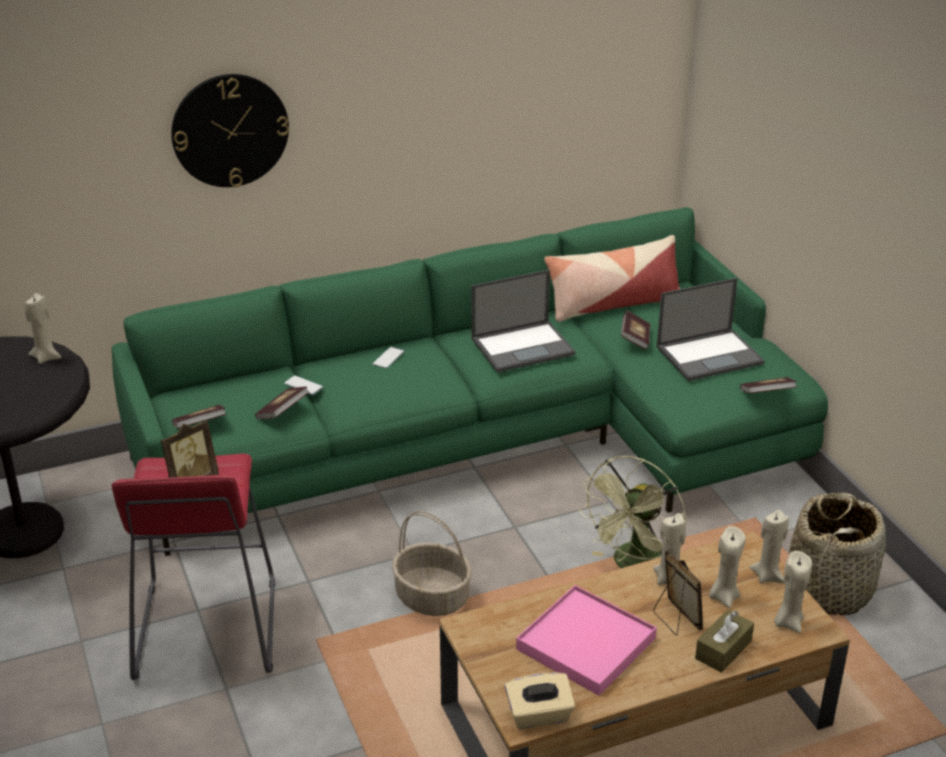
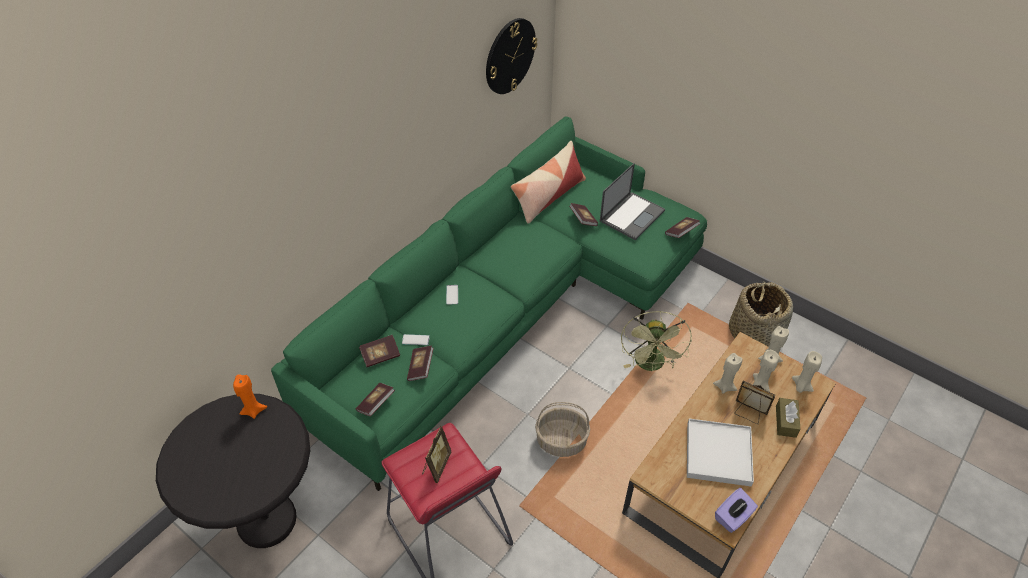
camera: 30 degrees left, 15 degrees up
(46, 357) = (253, 410): beige candle -> orange candle
(230, 130) = (317, 192): wall clock -> wall clock (510, 56)
(248, 385) = (380, 356): none -> book
(523, 346) = (526, 252): laptop -> none
(539, 715) = (733, 517): beige tissue box -> purple tissue box
(585, 644) = (718, 454): pink tray -> white tray

